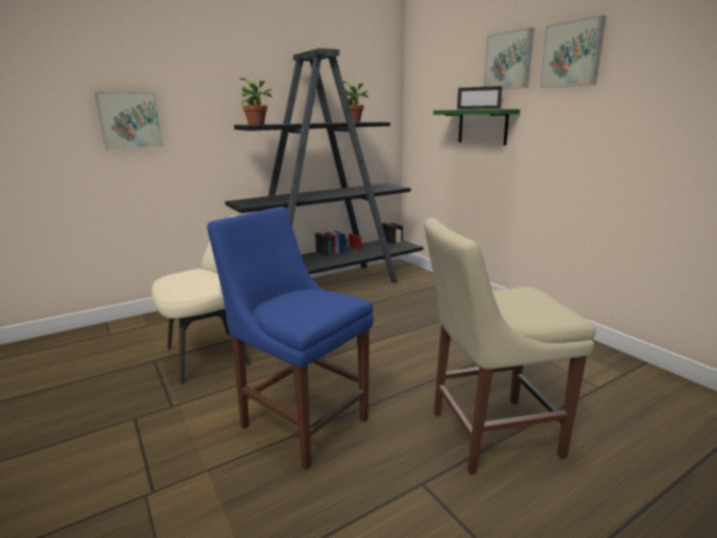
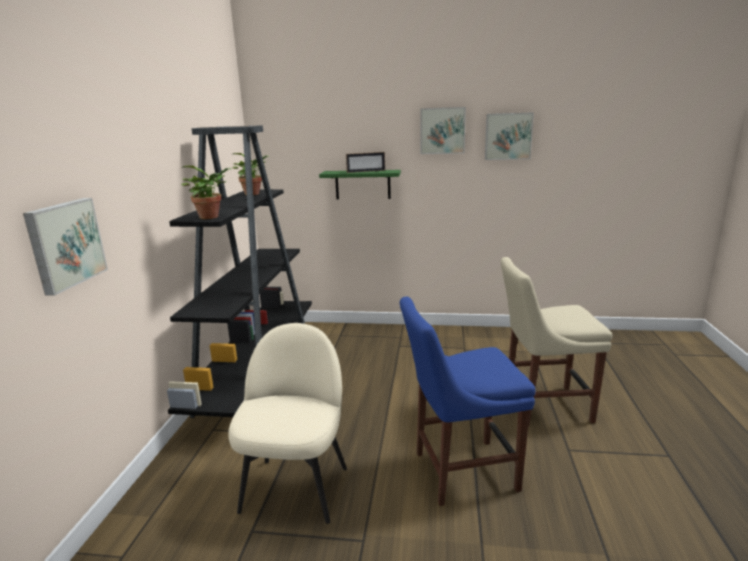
camera: 50 degrees left, 0 degrees up
(488, 434) = (542, 405): beige chair -> beige chair turned 60 degrees clockwise
(509, 61) = (384, 131): picture -> picture (508, 136)

